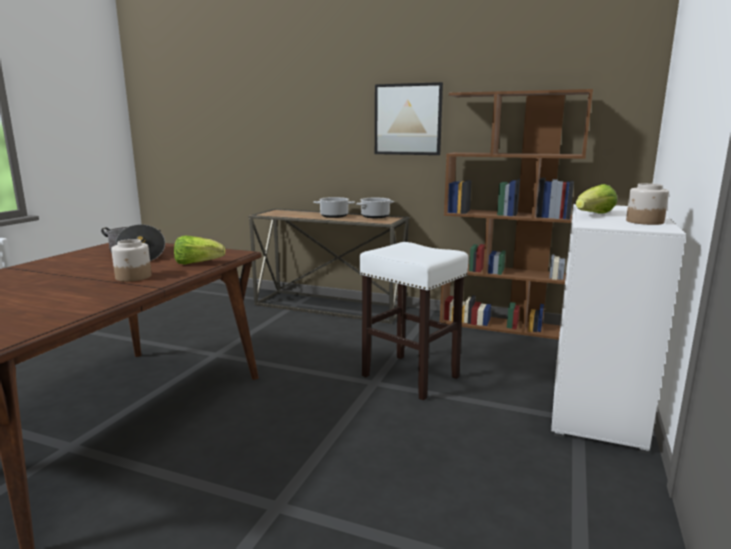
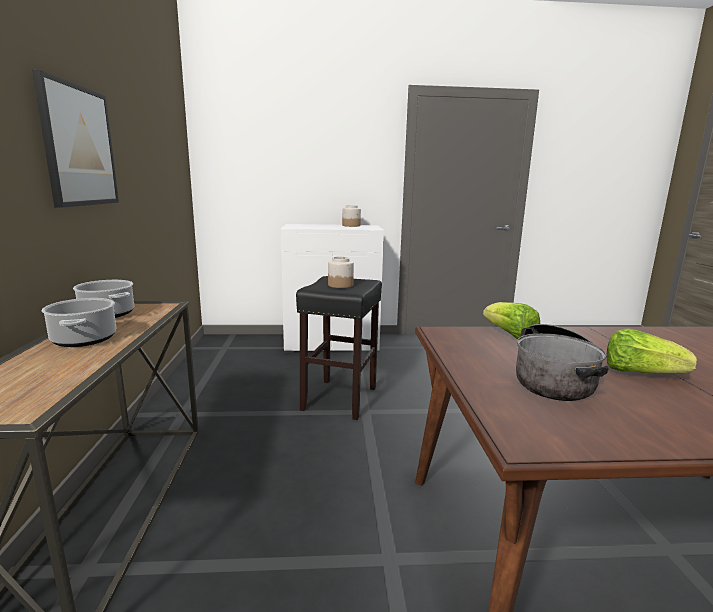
camera: 115 degrees left, 0 degrees up
(133, 277) = (598, 344): jar -> jar (340, 285)
(411, 376) = (340, 398): white stool -> black stool
(502, 326) = (194, 373): brown bookcase -> none
(594, 214) = (334, 228): lettuce -> lettuce (639, 373)

